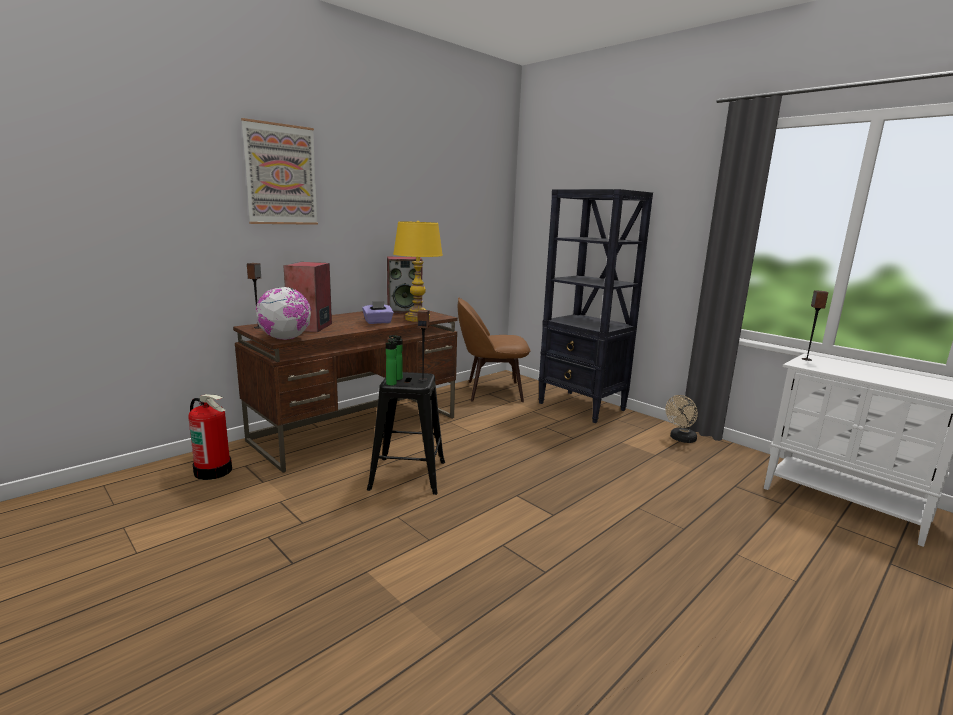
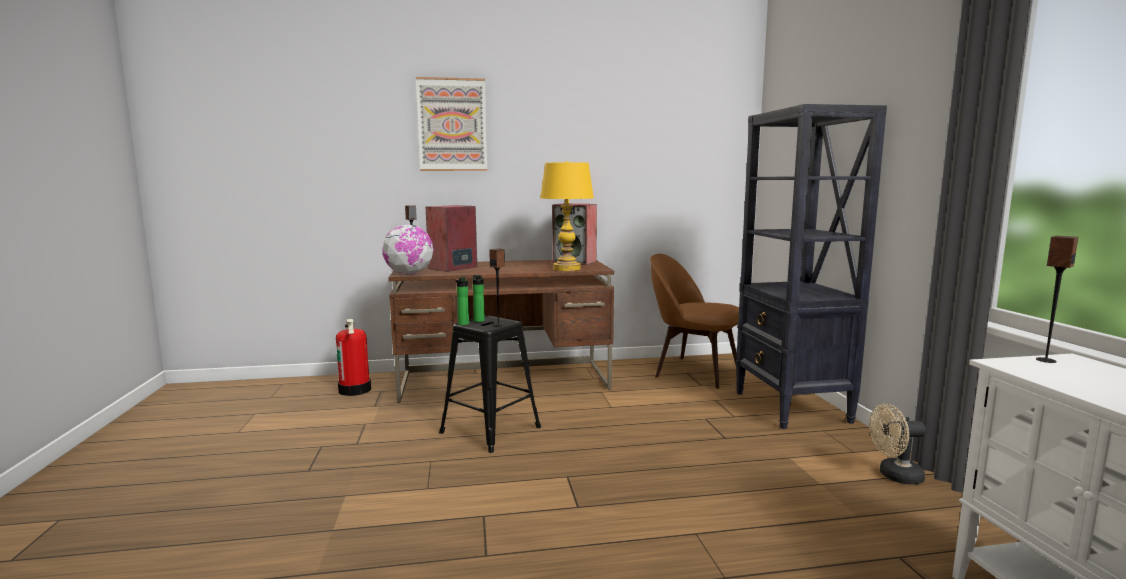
camera: 35 degrees right, 5 degrees down
(378, 322) = (521, 268): purple tissue box -> none

